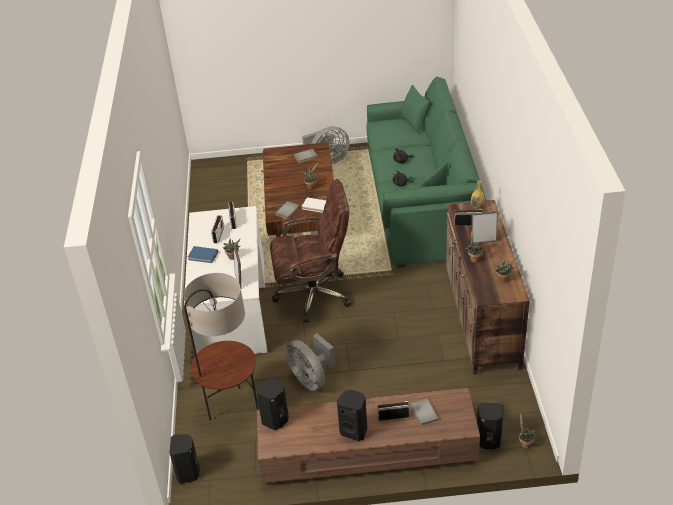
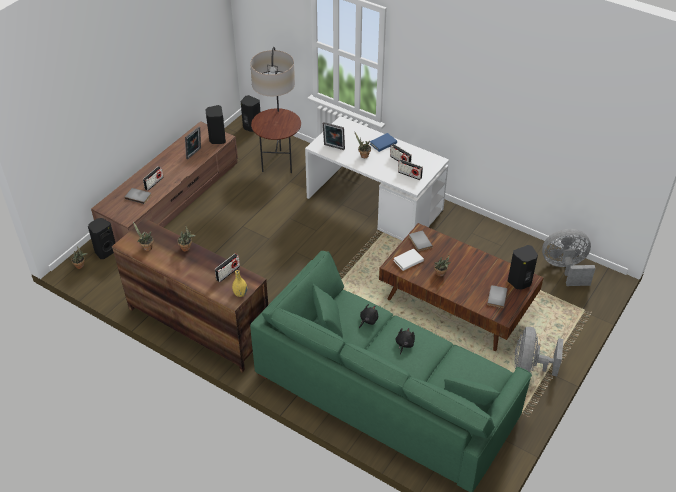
camera: 125 degrees right, 5 degrees up
(311, 379) = (258, 206): grey fan -> grey fan (565, 269)
(313, 295) = (338, 250): brown office chair -> none
(354, 431) = (167, 163): black speaker -> black speaker (520, 282)
(483, 240) = (198, 267): picture frame -> picture frame (194, 154)

